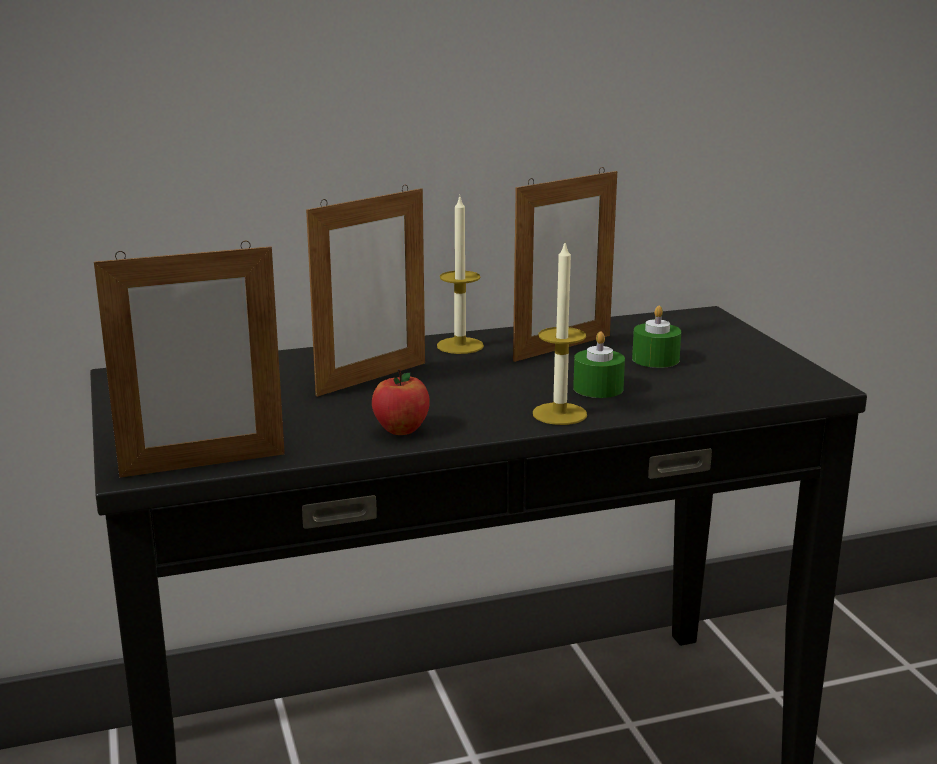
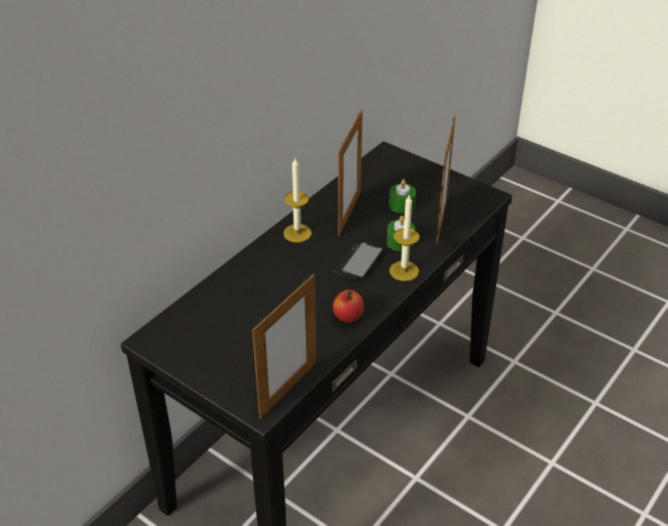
camera: 35 degrees left, 20 degrees up
(372, 379) = (286, 282): picture frame -> picture frame (441, 220)
(503, 388) = (358, 262): none -> phone

